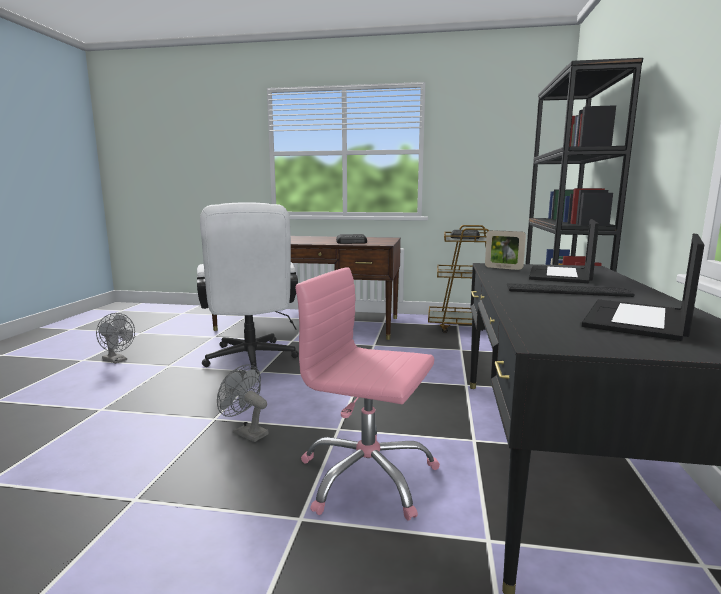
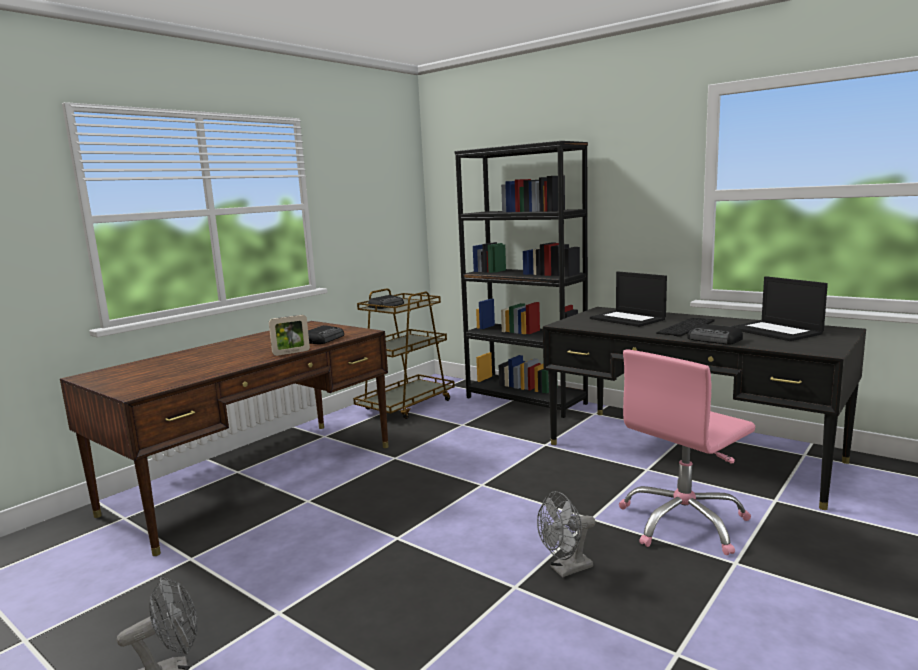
camera: 60 degrees left, 0 degrees up
(251, 360) = (346, 539): white office chair -> none
(503, 268) = (582, 324): picture frame -> picture frame (291, 352)
(517, 301) = (714, 340): none -> radio

